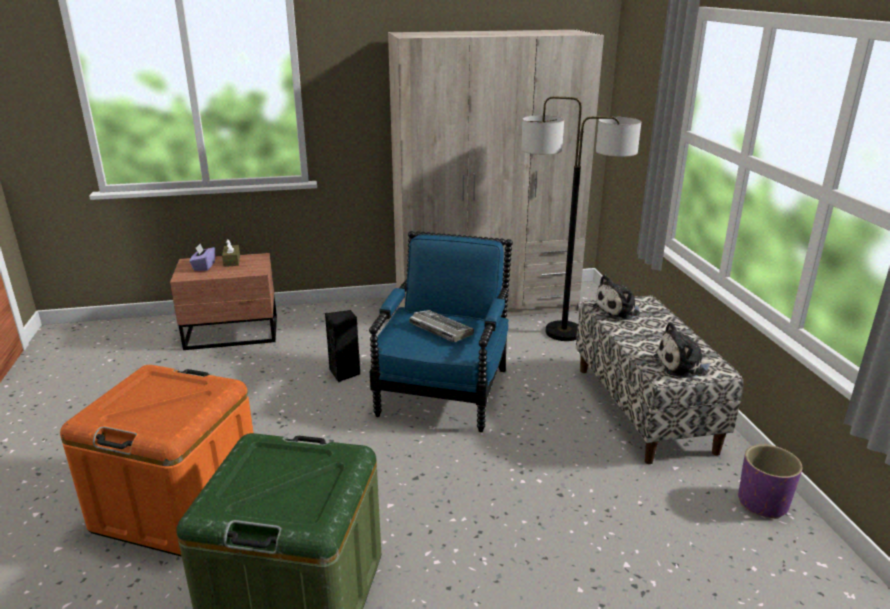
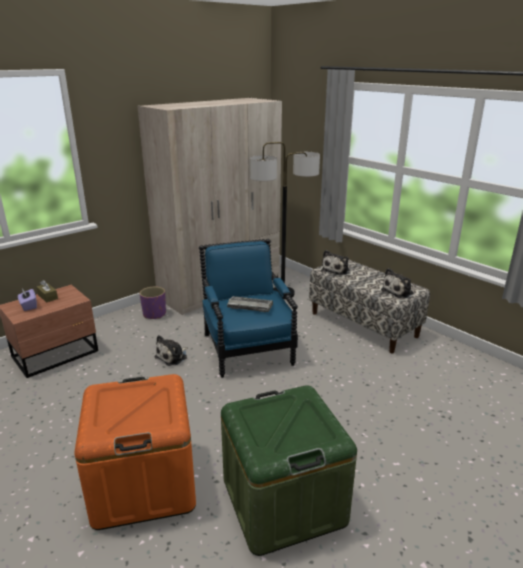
camera: 30 degrees left, 0 degrees up
(345, 373) = (172, 357): black speaker -> plush toy
(763, 503) = (457, 354): purple planter -> purple planter (154, 314)

